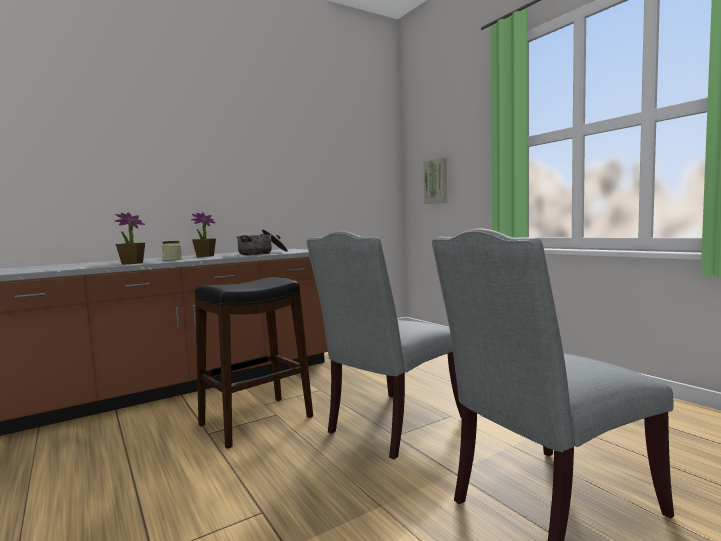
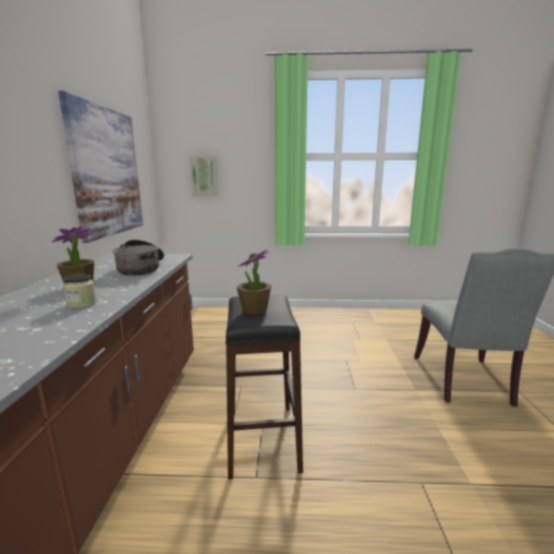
camera: 55 degrees left, 10 degrees up
(132, 263) = (60, 327): potted plant -> potted plant (254, 309)
(314, 182) = (107, 172): none -> picture
(391, 426) = (340, 384): grey chair -> none

